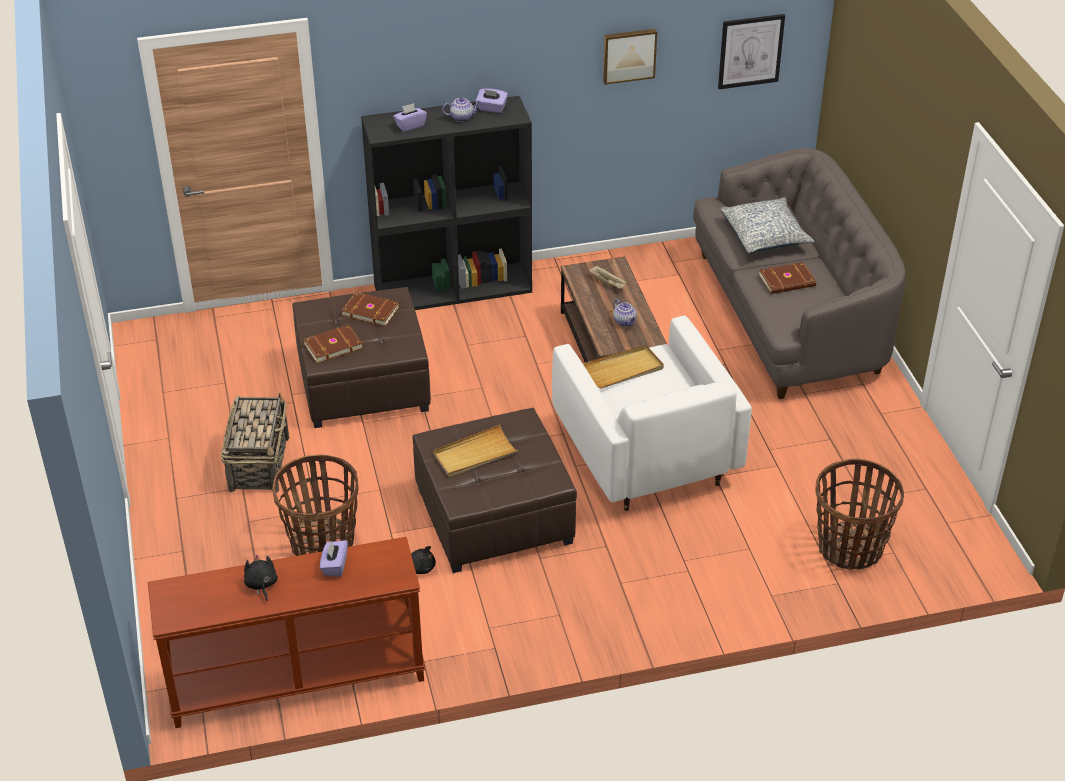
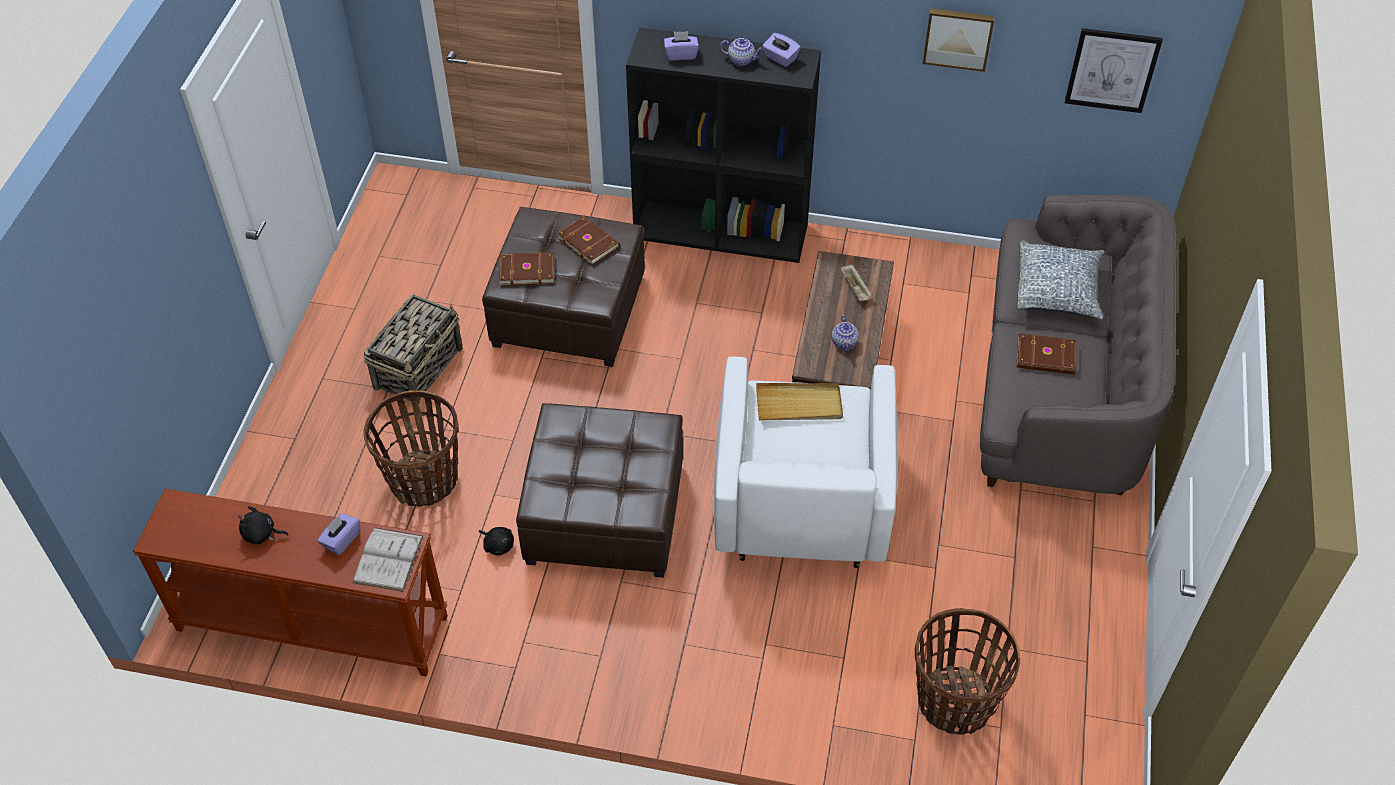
camera: 25 degrees right, 10 degrees up
(261, 585) = (261, 534): black plush toy -> black plush toy turned 90 degrees counterclockwise
(385, 565) = (388, 559): none -> white book
(475, 454) = (587, 450): beige tray -> none

